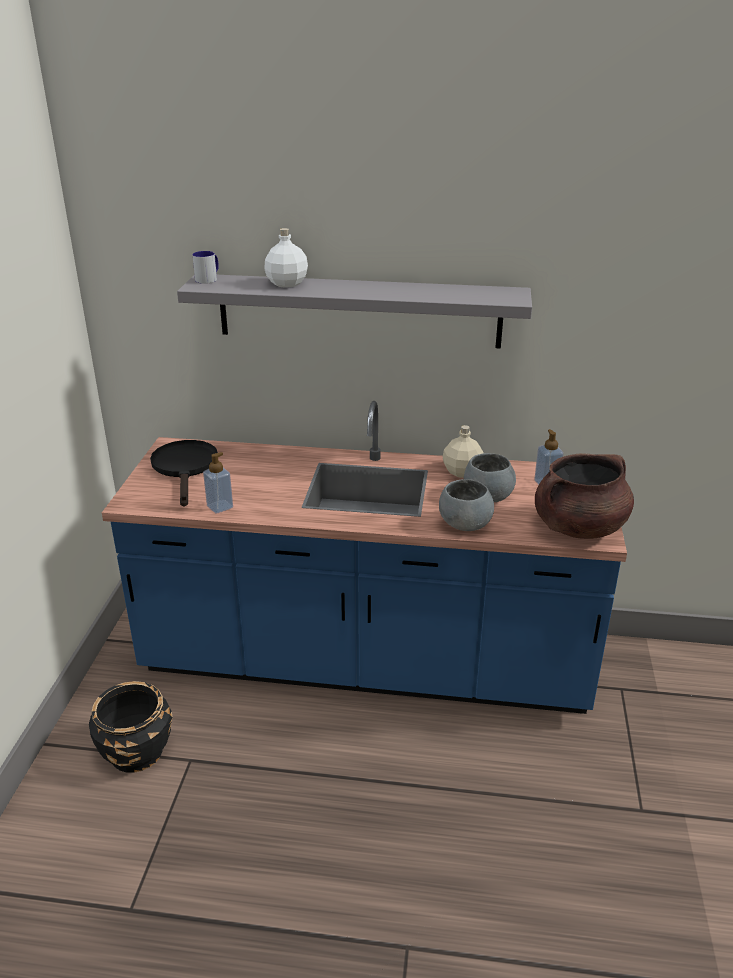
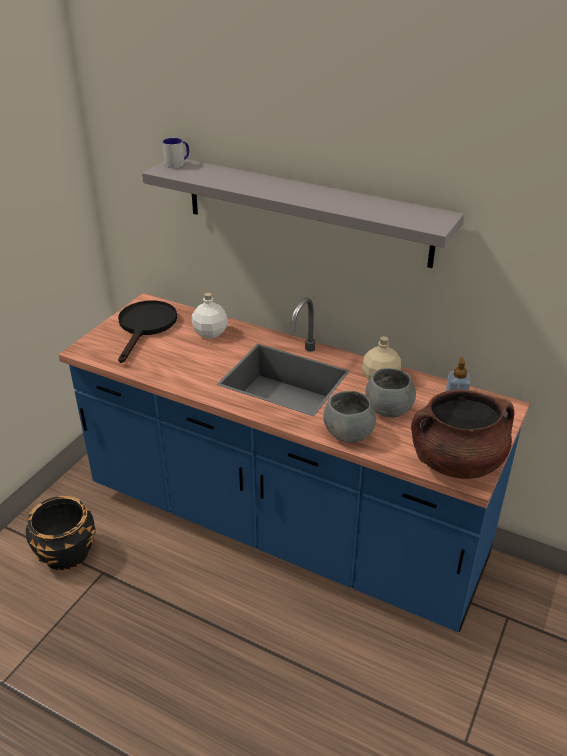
camera: 20 degrees right, 5 degrees up
(220, 507) = (150, 369): soap dispenser -> none
(287, 283) = (239, 178): white bottle -> white bottle (211, 333)

